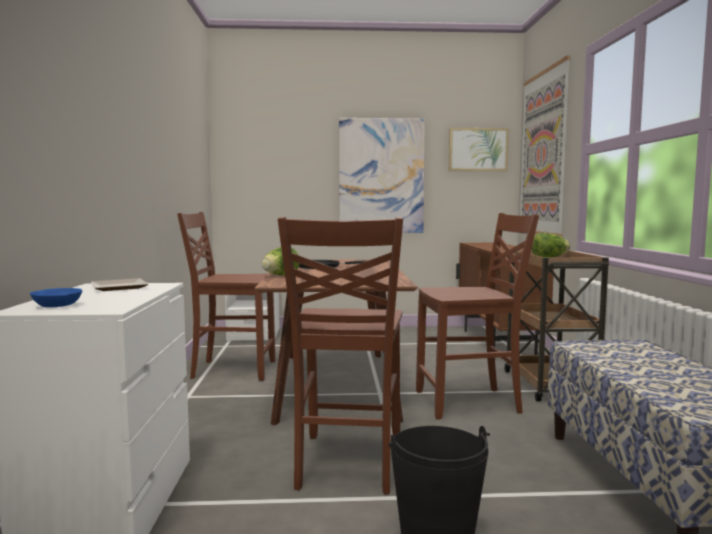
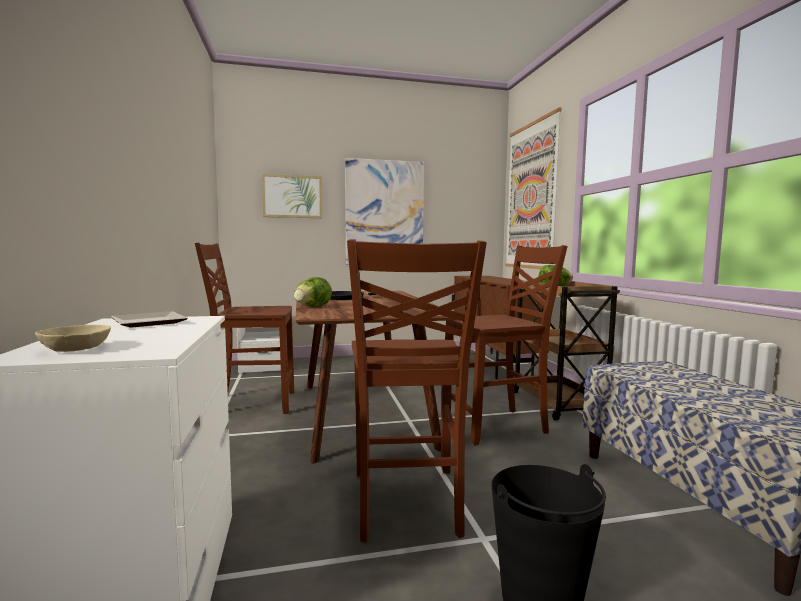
camera: 10 degrees left, 0 degrees up
(58, 306) = (77, 349): blue bowl -> beige bowl
(478, 149) = (470, 192): picture -> picture (292, 196)

